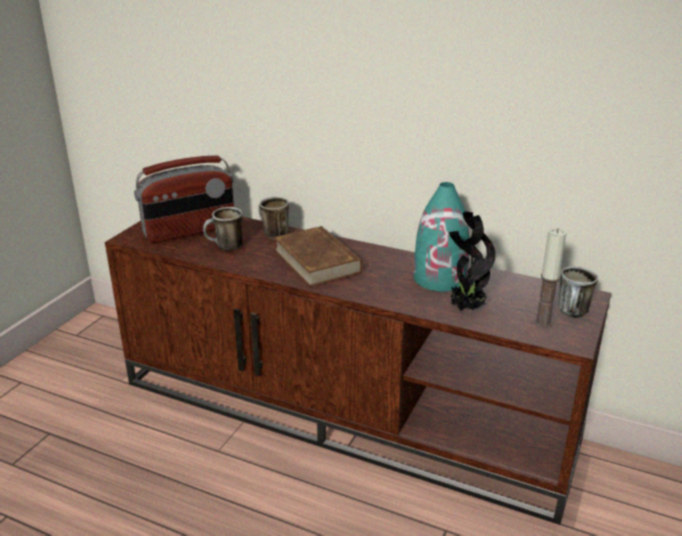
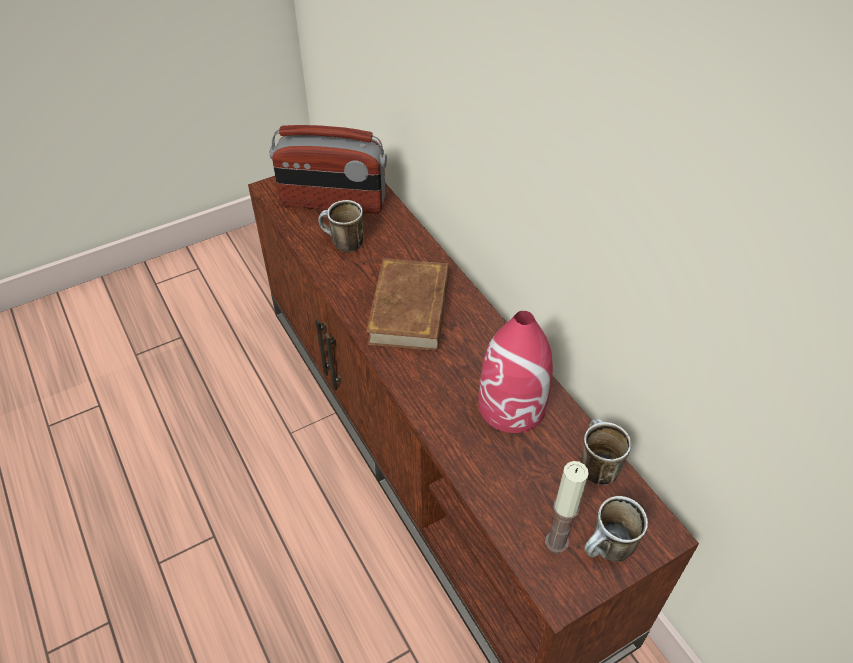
camera: 35 degrees right, 20 degrees up
(272, 234) = (405, 244): mug -> mug (594, 465)
(440, 279) = (512, 405): turquoise vase -> red vase
(465, 309) = (491, 469): potted plant -> none

